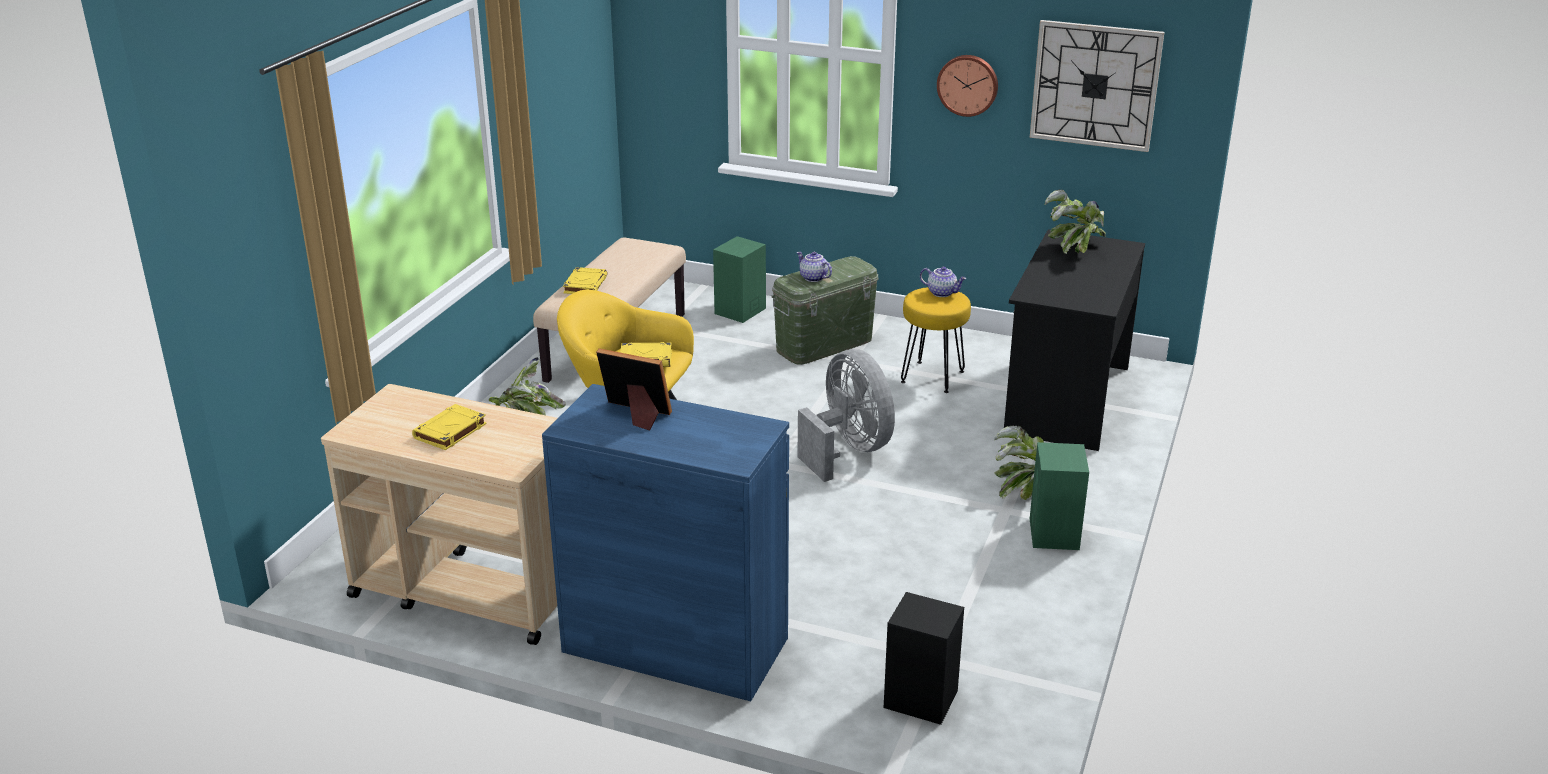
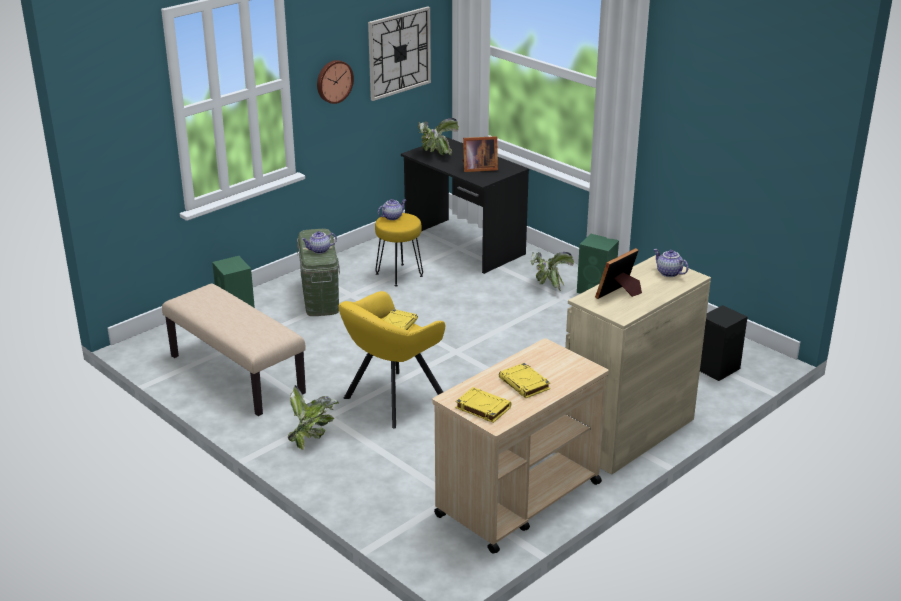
camera: 65 degrees left, 0 degrees up
(585, 285) = (242, 329): yellow book -> yellow book (482, 408)
(675, 645) = (628, 432): blue cabinet -> beige cabinet
(732, 440) = (668, 273): none -> teapot
(848, 450) = (461, 324): grey fan -> none
(1066, 284) = (478, 168): none -> picture frame

